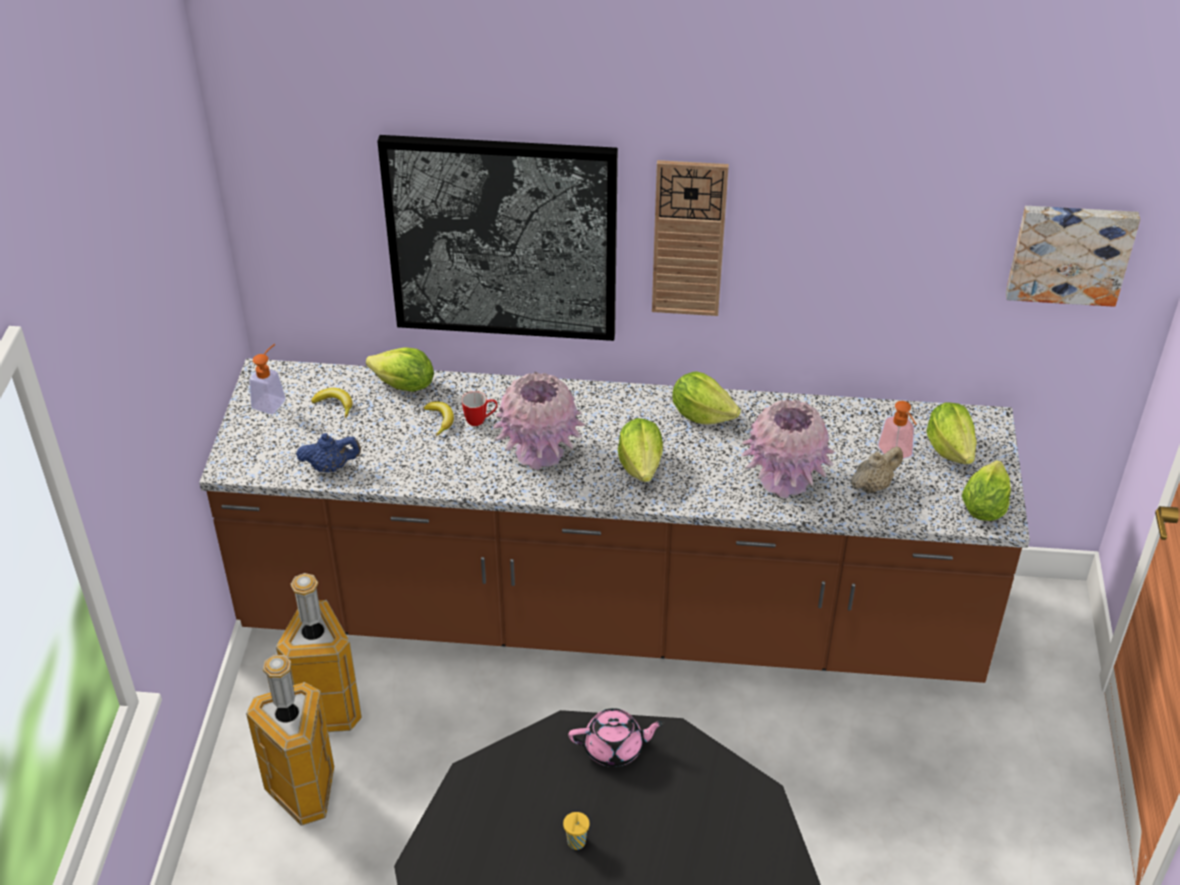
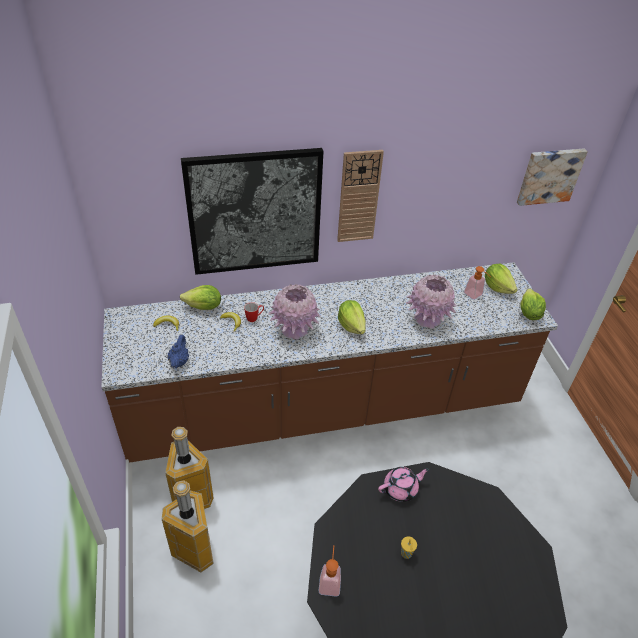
camera: 20 degrees left, 0 degrees up
(272, 400) = (129, 330): soap dispenser -> soap dispenser (330, 581)
(331, 467) = (179, 361): blue teapot -> blue teapot turned 60 degrees counterclockwise
(702, 414) = (370, 293): lettuce -> none
(873, 485) = (471, 313): beige teapot -> none

